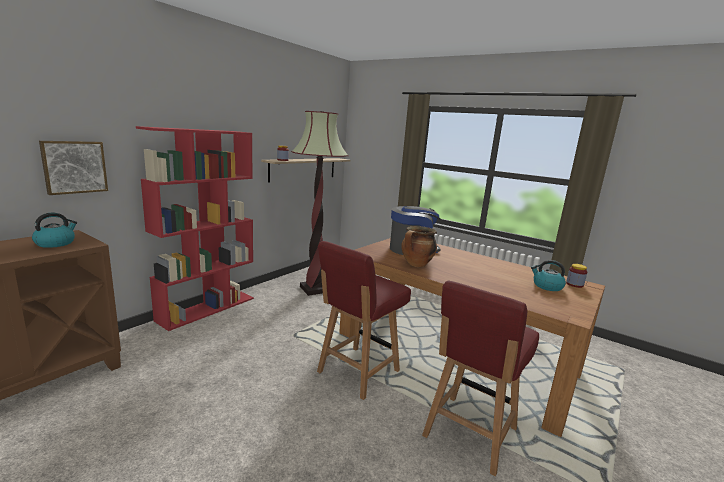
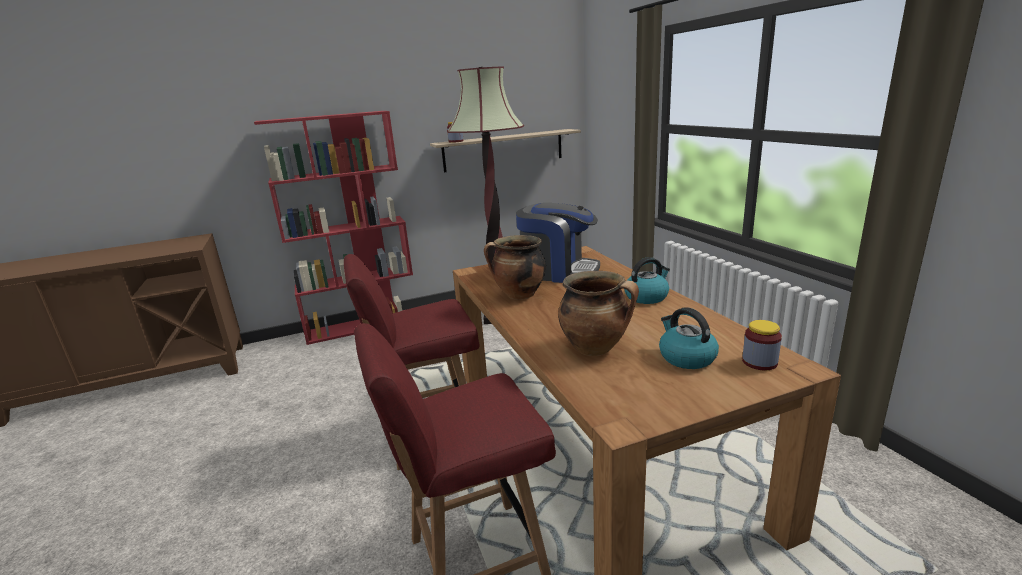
camera: 35 degrees right, 5 degrees up
(56, 243) = (171, 246): kettle -> kettle (646, 297)
(74, 167) = (200, 170): picture -> none
(505, 287) = (596, 348): none -> cooking pot

